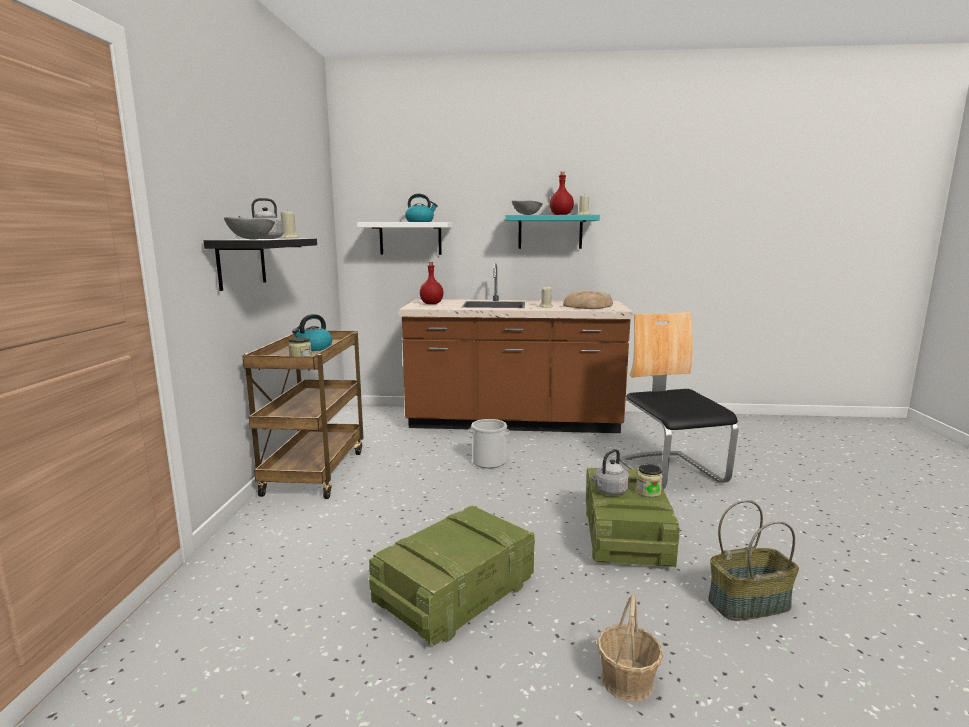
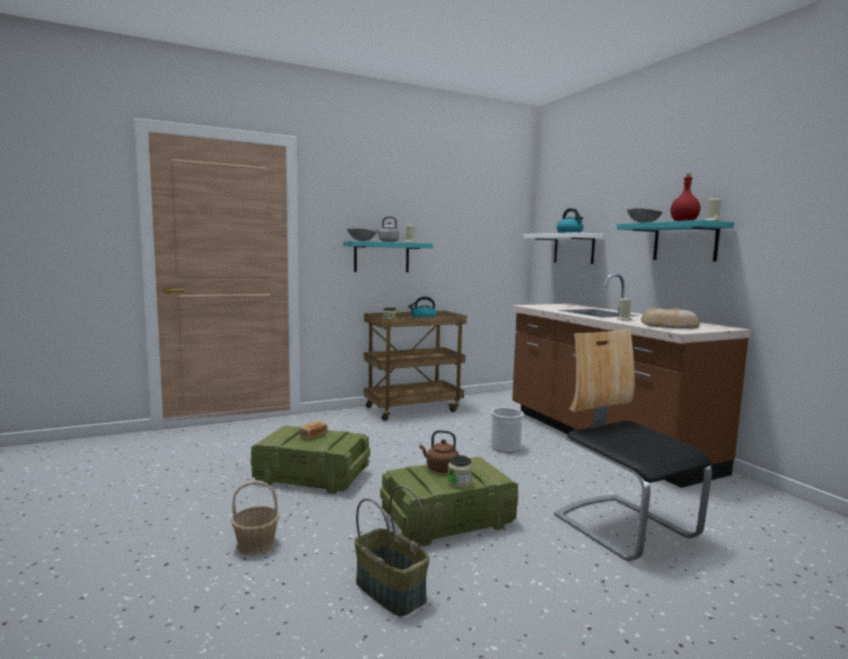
camera: 60 degrees right, 5 degrees down
(241, 263) = (381, 257): black shelf -> turquoise shelf
(431, 304) = (553, 306): red bottle -> none
(445, 539) = (312, 436): none -> bread
(609, 491) = (440, 469): grey kettle -> brown kettle
(671, 471) = (624, 527): chair -> chair turned 75 degrees counterclockwise

